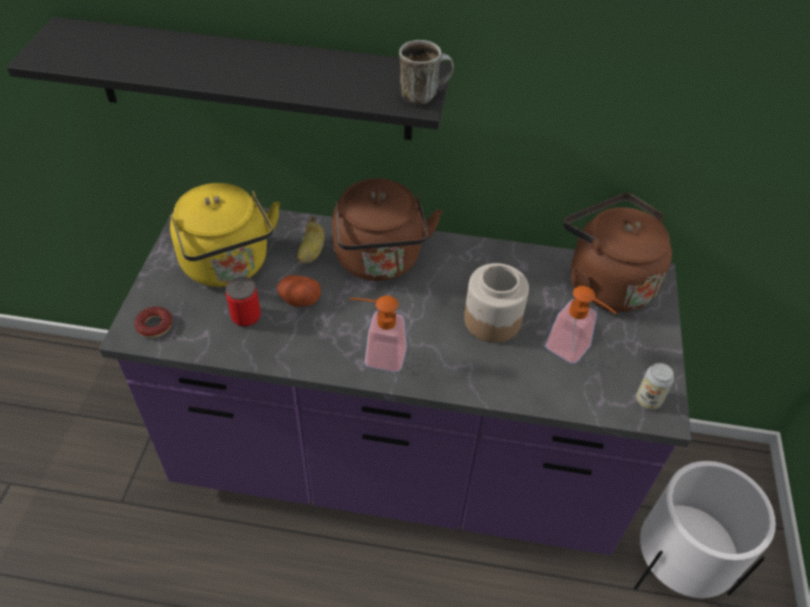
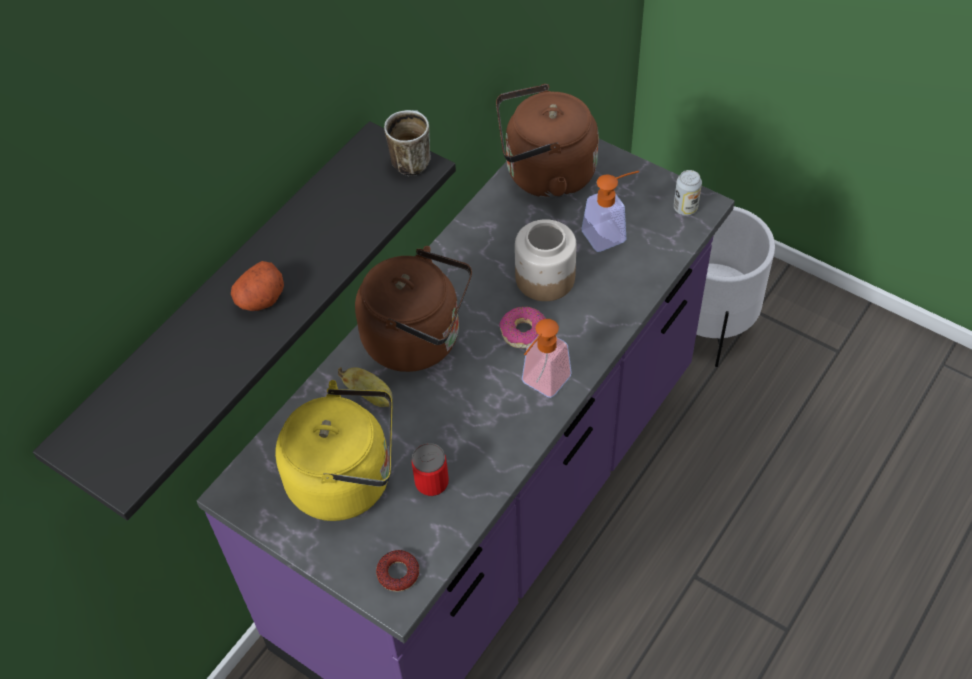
camera: 60 degrees left, 5 degrees up
(299, 299) = (432, 428): potato -> potato (261, 299)
(425, 325) = (523, 332): none -> donut

